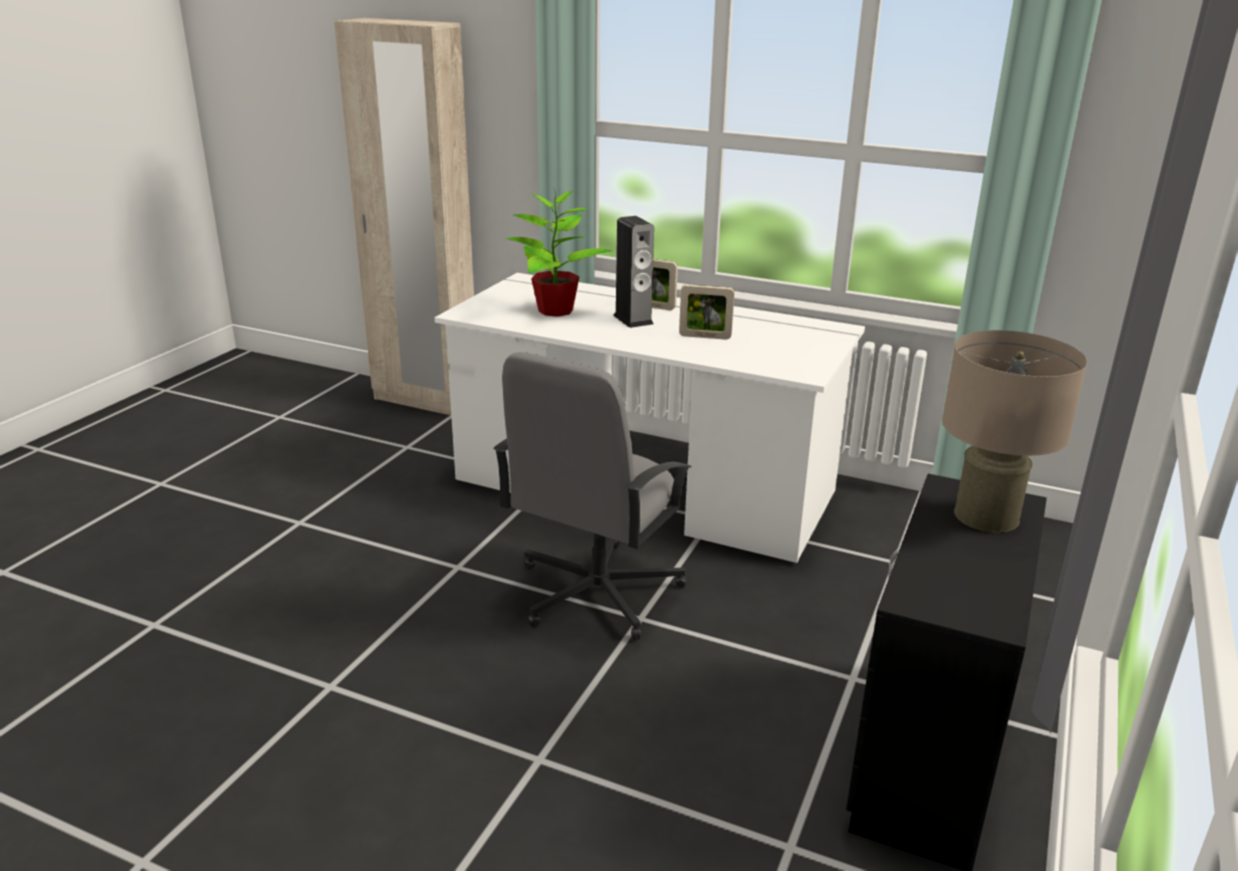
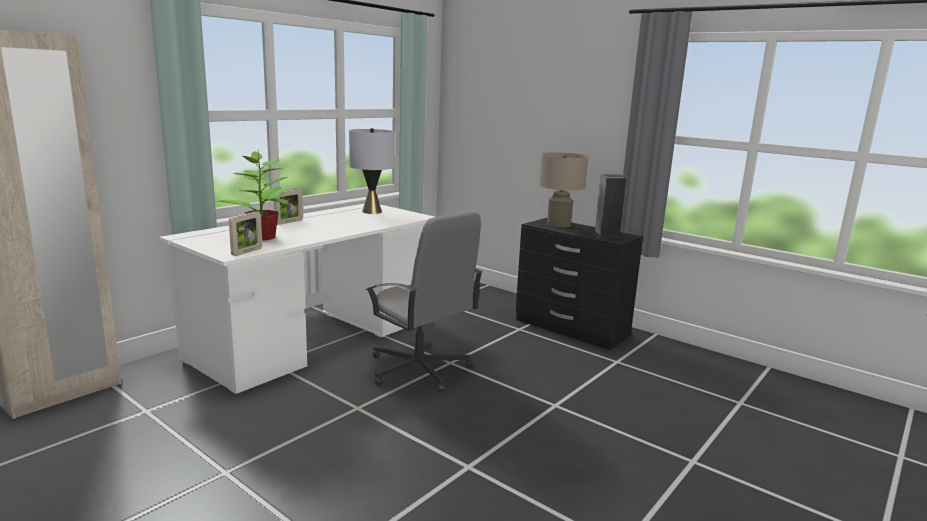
camera: 75 degrees left, 10 degrees down
(633, 319) = (305, 227): speaker -> speaker (607, 235)
(705, 337) = (352, 221): picture frame -> picture frame (247, 252)
(791, 337) = (372, 211): none -> grey table lamp

